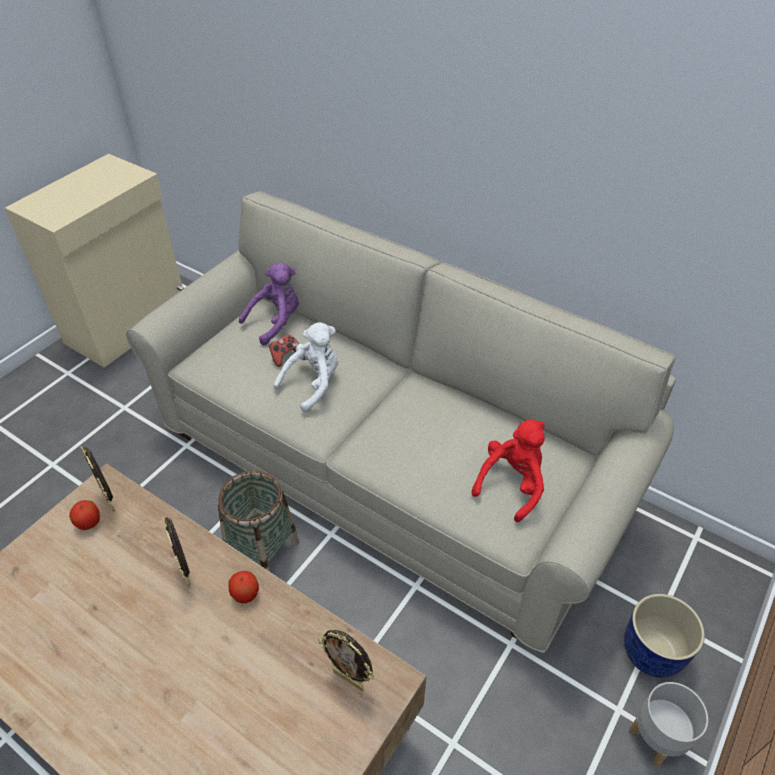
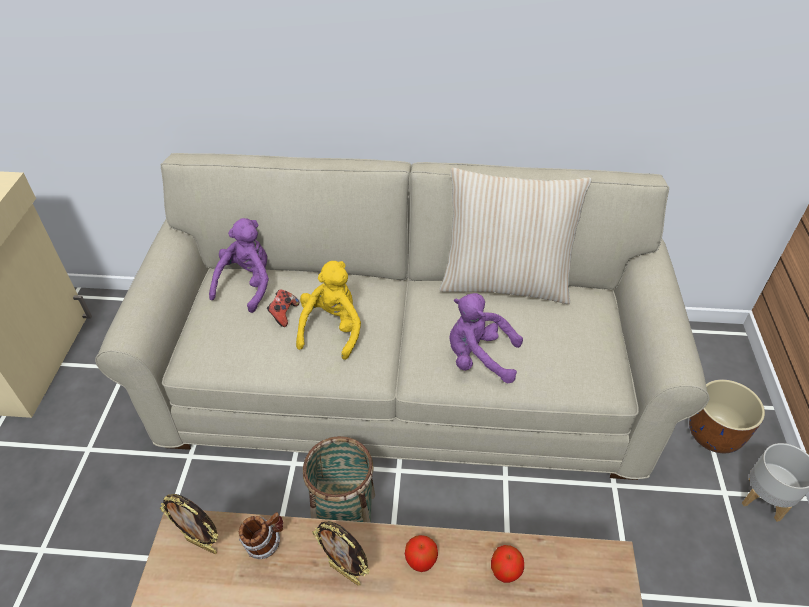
camera: 30 degrees left, 0 degrees up
(89, 523) = (196, 580): apple -> apple (505, 571)
(150, 521) = (265, 543): none -> mug
(313, 384) = (332, 329): white plush toy -> yellow plush toy
(349, 679) = (574, 583): picture frame -> none
(413, 460) = (479, 358): none -> purple plush toy
(490, 405) = (505, 282): none -> beige pillow
(512, 484) = (574, 341): red plush toy -> none
(653, 652) = (715, 434): blue planter -> brown planter

